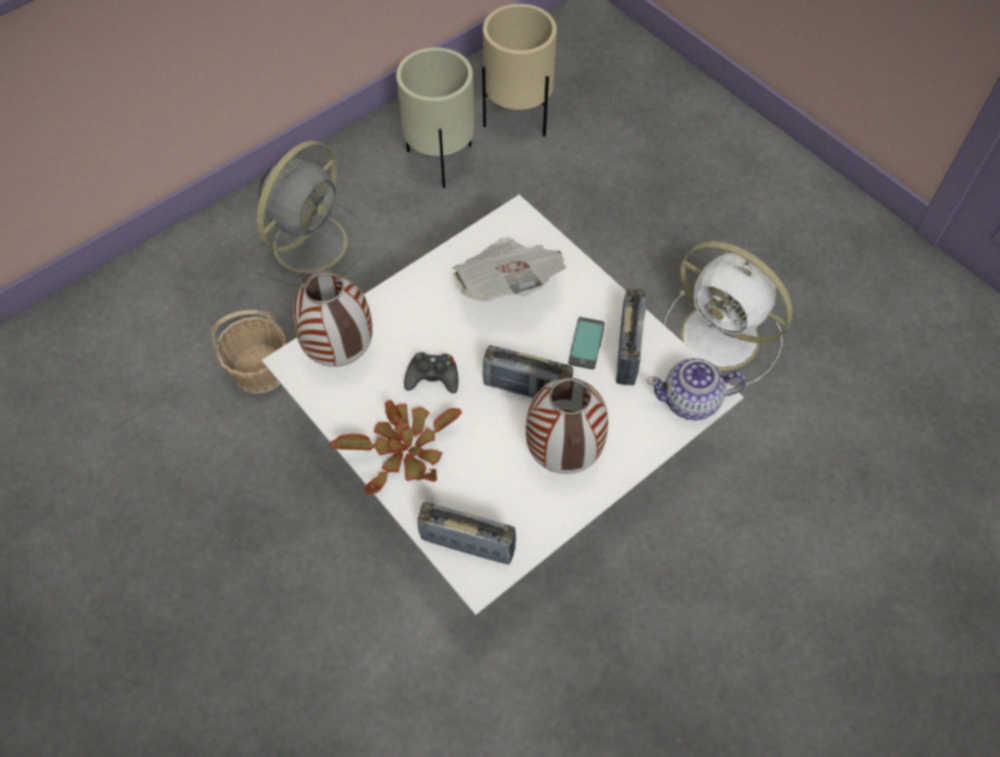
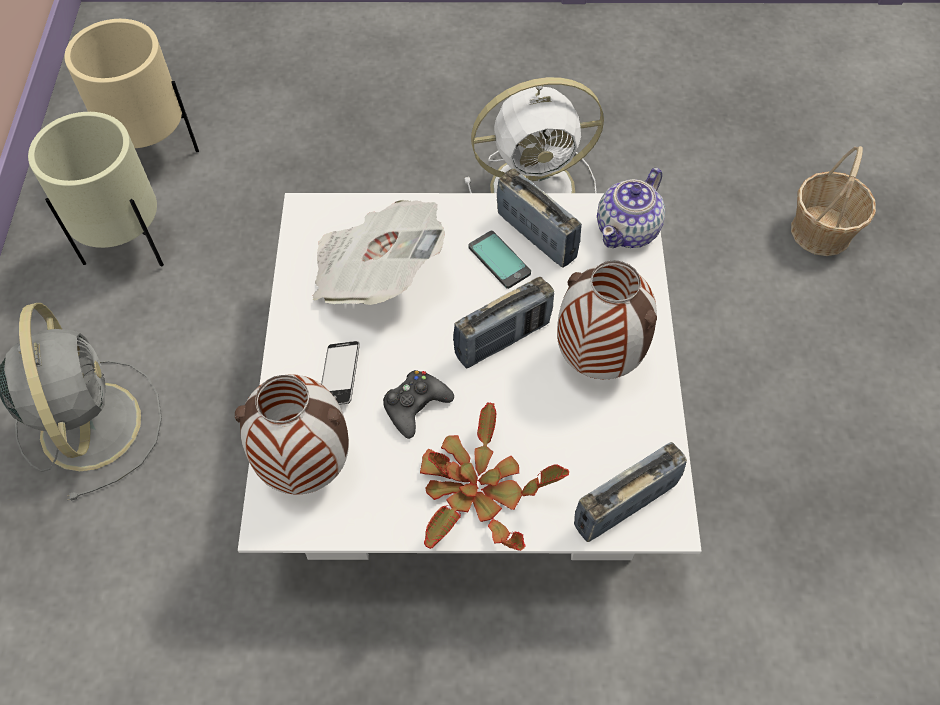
camera: 50 degrees left, 0 degrees up
(260, 370) = (190, 581): basket -> basket (821, 231)
(416, 323) = (340, 376): none -> phone

